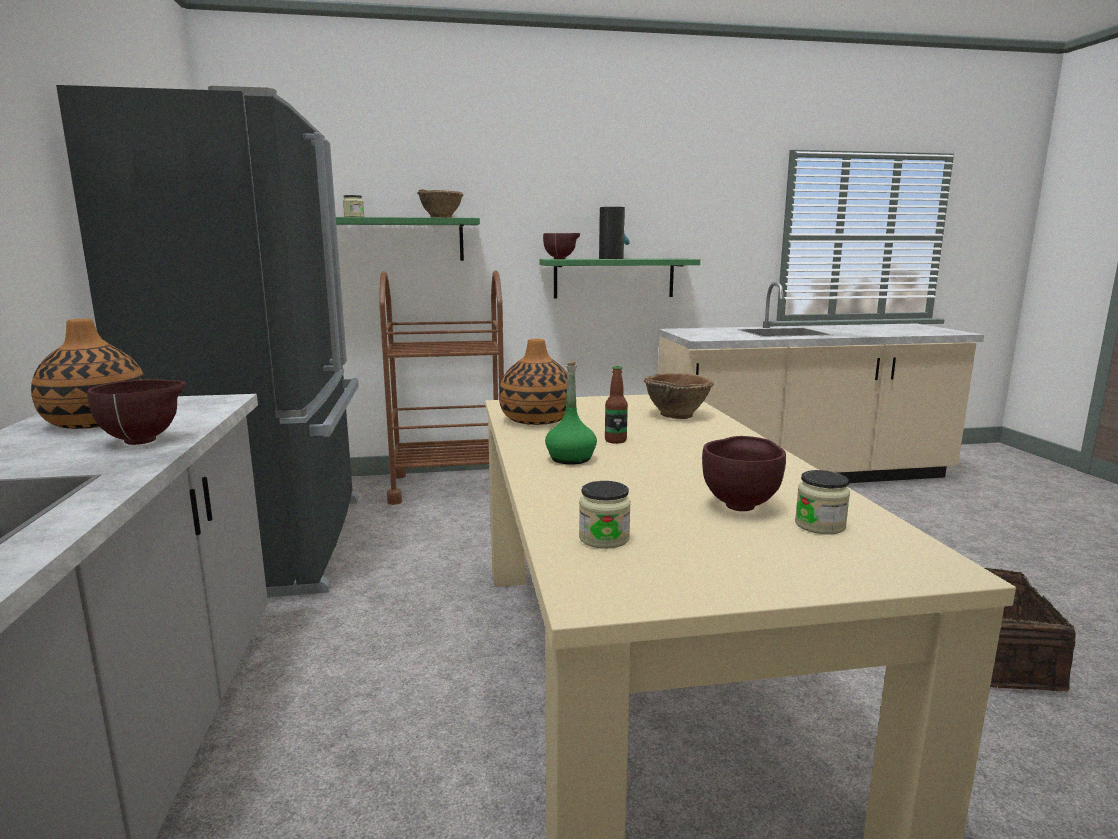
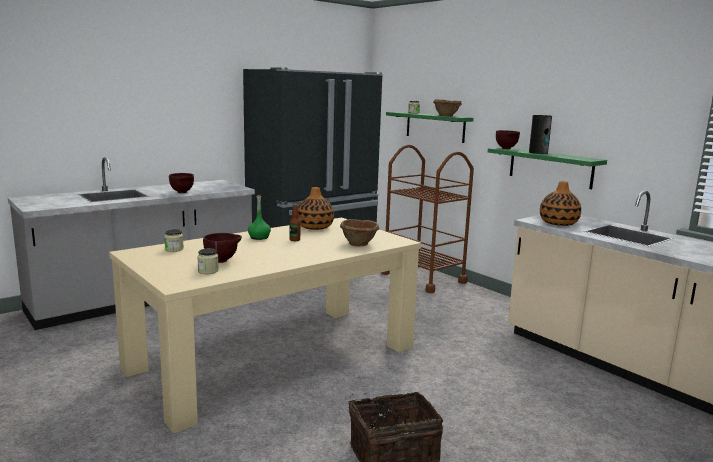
camera: 60 degrees right, 0 degrees up
(96, 422) = (198, 186): vase -> vase (558, 223)

